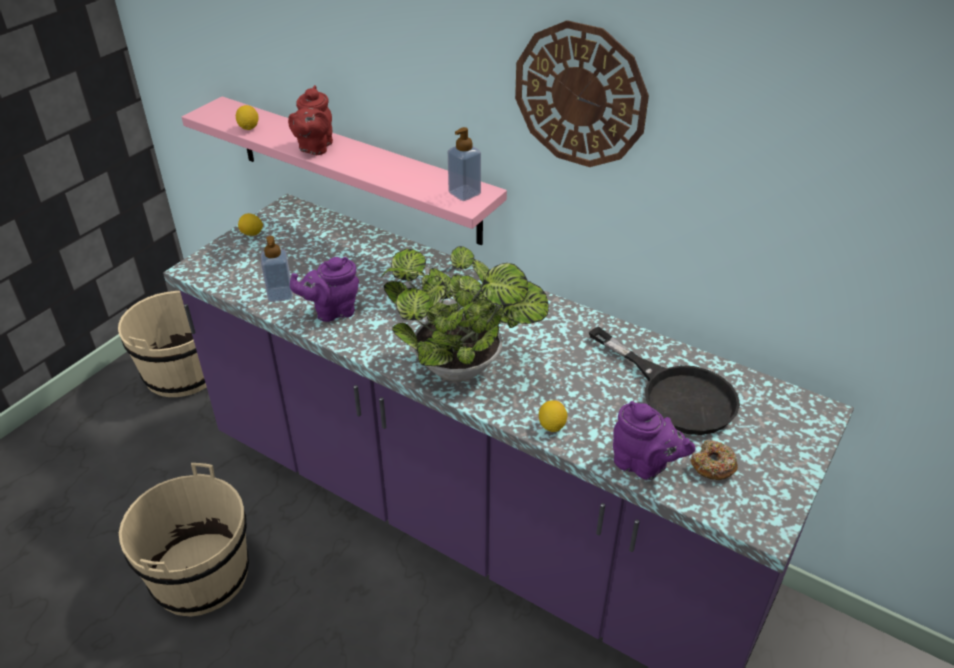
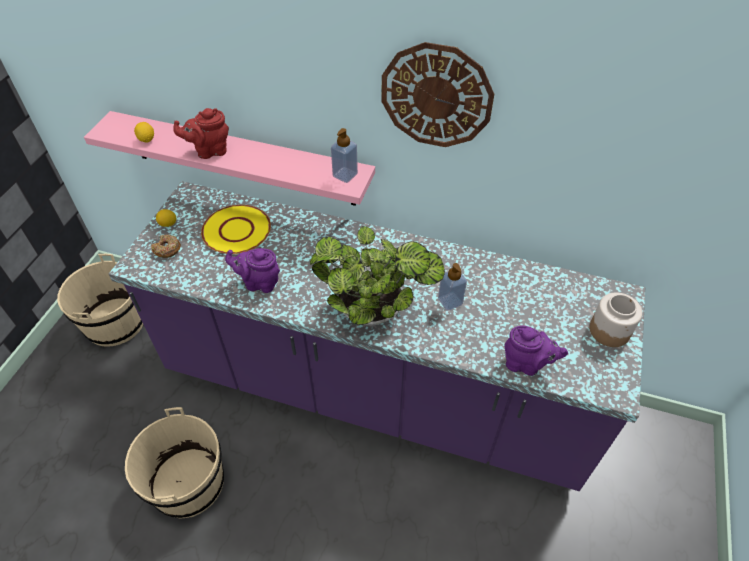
camera: 15 degrees left, 10 degrees up
(280, 294) = (212, 275): soap dispenser -> soap dispenser (450, 301)
(314, 148) = (209, 151): red teapot -> red teapot turned 75 degrees clockwise
(329, 253) = (237, 231): none -> yellow plate
(332, 311) = (259, 283): purple teapot -> purple teapot turned 45 degrees clockwise
(552, 426) = (454, 346): lemon -> none
(675, 393) = (528, 301): black frying pan -> none
(712, 466) = (571, 354): donut -> donut (167, 249)
(780, 449) = (609, 330): none -> jar

